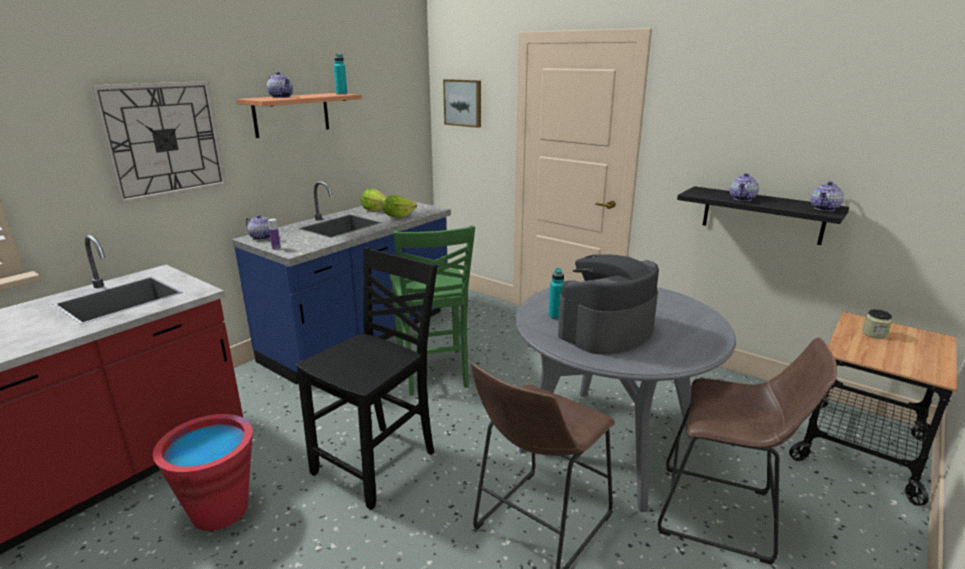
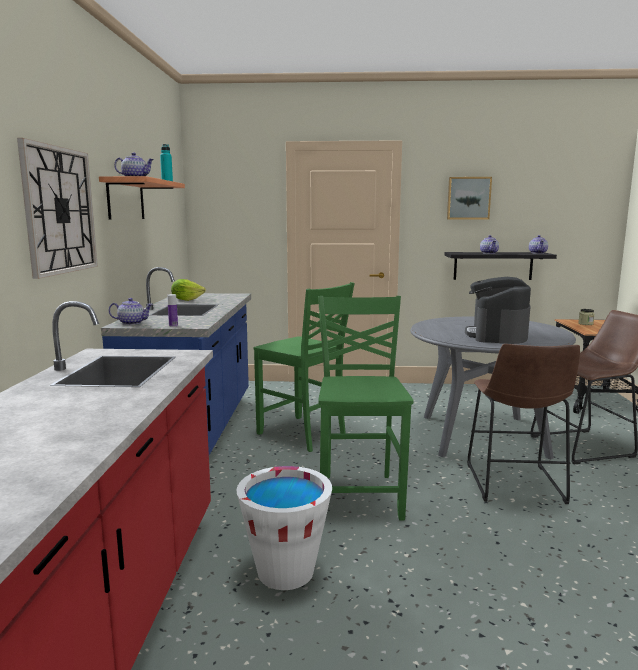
camera: 35 degrees left, 10 degrees down
(220, 510) = (285, 571): red bucket -> white bucket
(378, 463) = (360, 495): black chair -> green chair
(398, 216) = (221, 300): lettuce -> none
(463, 103) = (227, 203): picture -> picture (468, 198)
(555, 316) = (453, 335): turquoise bottle -> none

